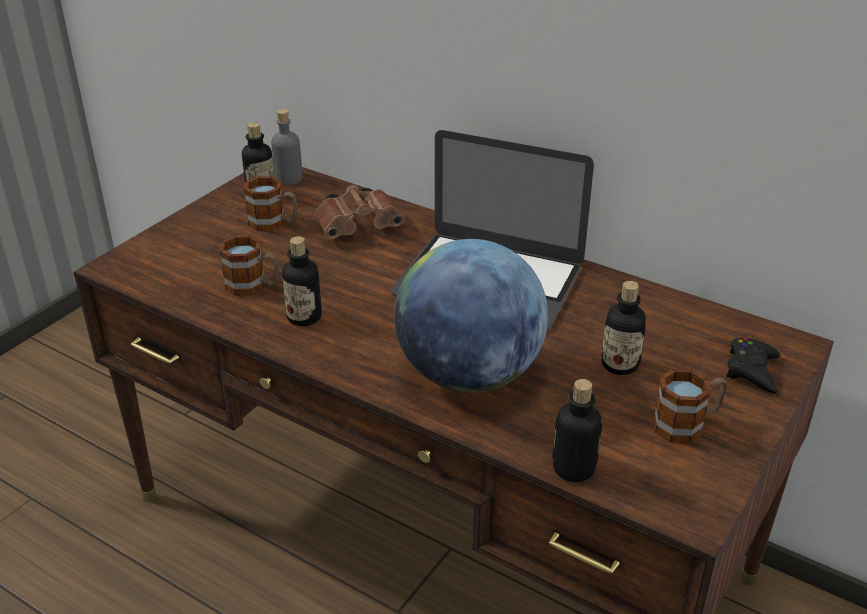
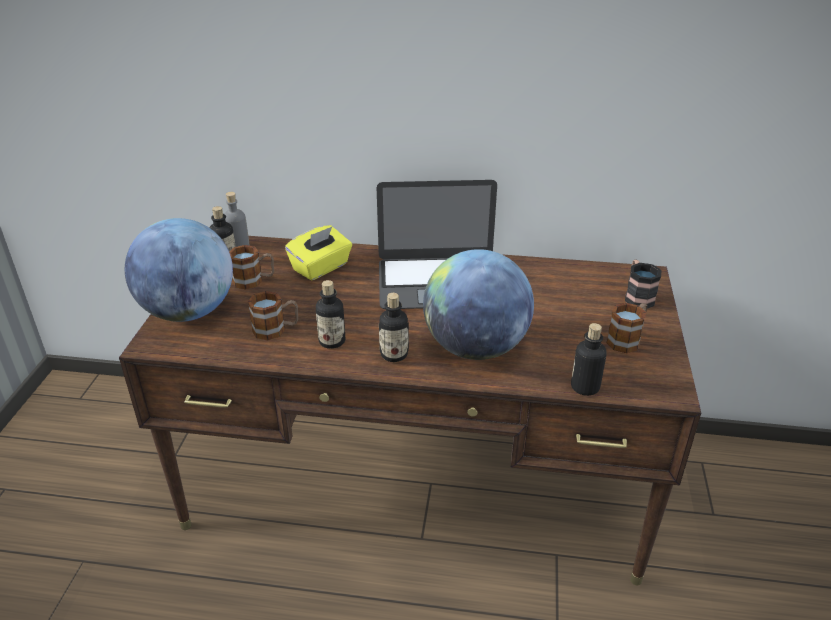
camera: 25 degrees left, 0 degrees up
(178, 241) = (188, 312): none -> globe
(361, 226) = (321, 267): brown binoculars -> yellow tissue box
(619, 365) = (561, 314): bottle -> bottle (394, 354)
(752, 370) = (637, 296): black game controller -> mug

